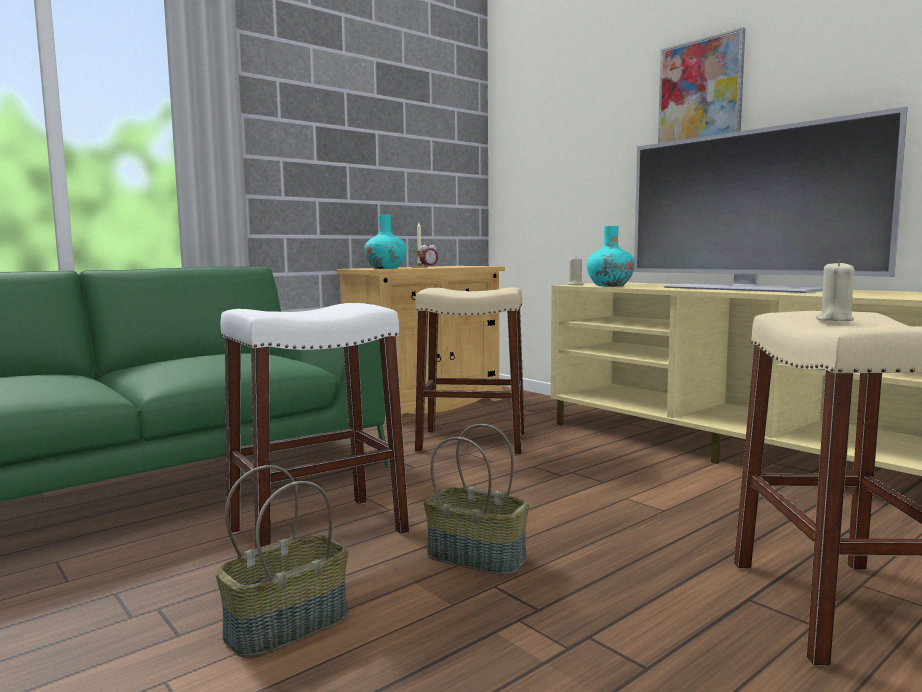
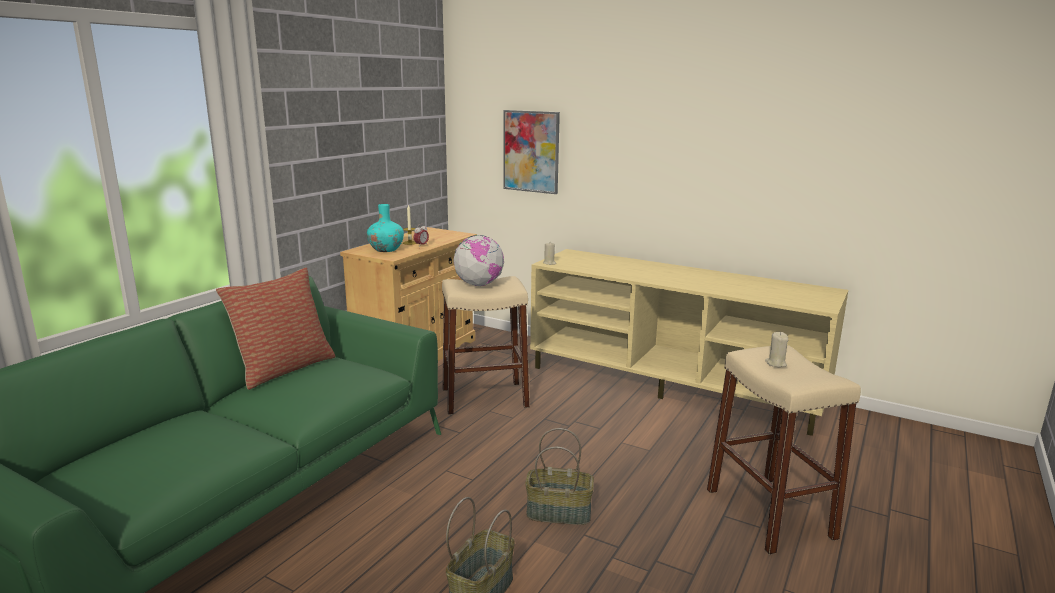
camera: 20 degrees left, 10 degrees up
(204, 354) = (284, 368): none -> pillow
(317, 532) = (437, 510): white stool -> none
(465, 290) = (479, 285): none -> globe
(610, 285) = (577, 265): turquoise vase -> none
(700, 99) = (640, 120): picture -> picture (531, 151)
(741, 289) = (676, 276): television -> none

